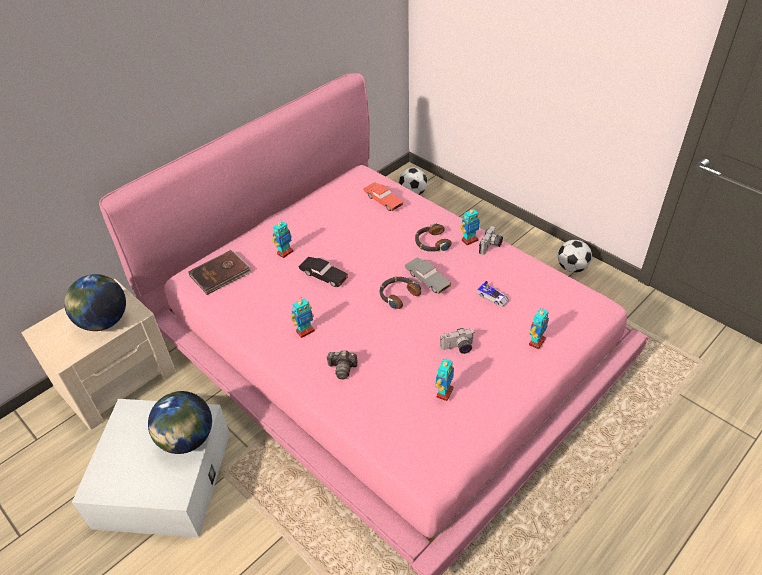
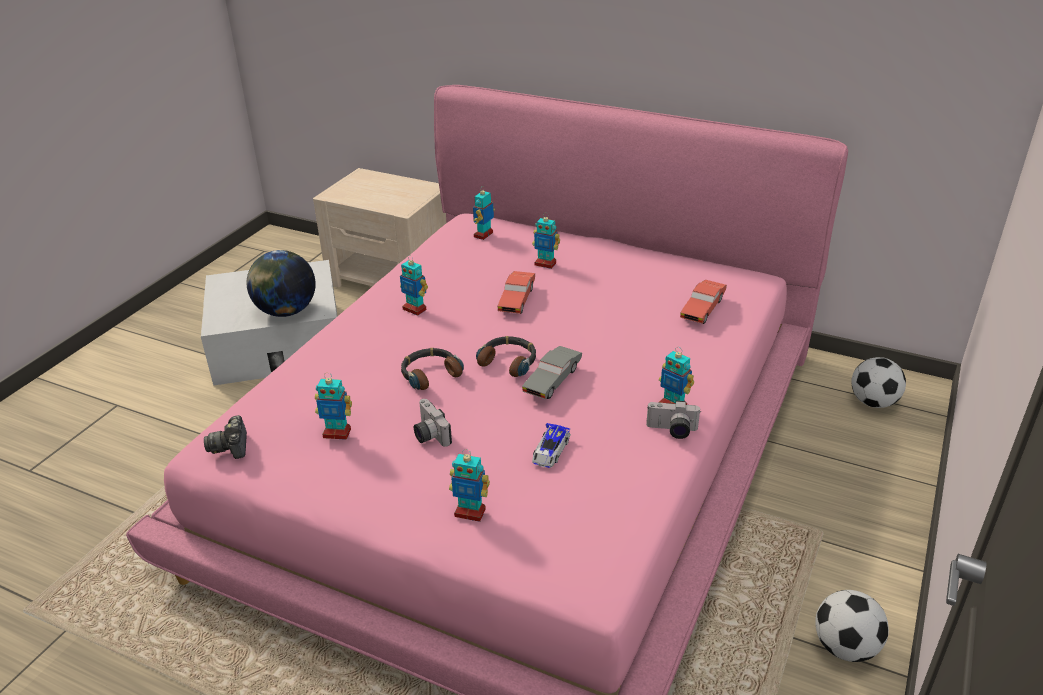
camera: 70 degrees right, 10 degrees down
(104, 321) = (386, 198): globe -> none
(221, 274) = (484, 235): brown book -> toy robot
(323, 276) = (517, 299): black toy car -> red toy car
(342, 368) = (361, 348): camera -> camera (231, 447)
(431, 242) = (639, 369): headphones -> headphones (430, 373)

